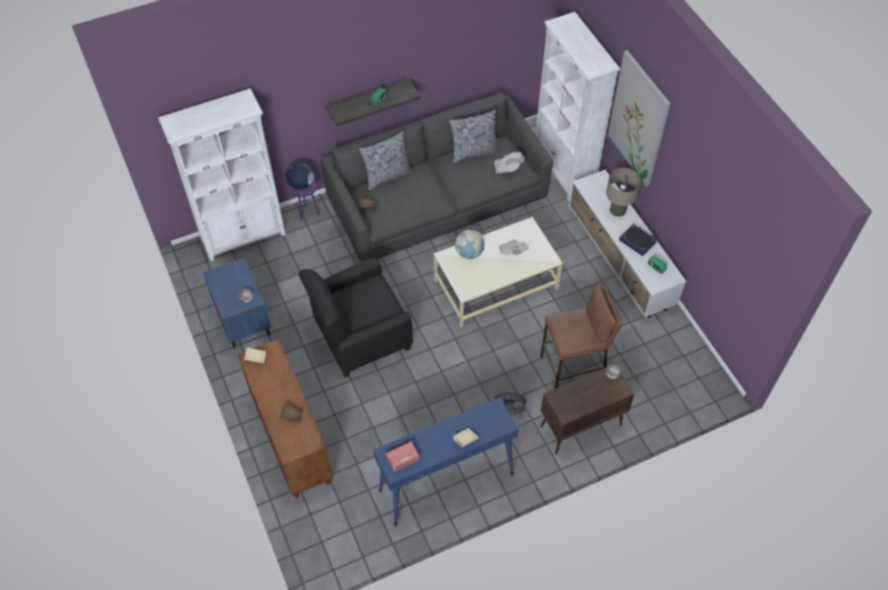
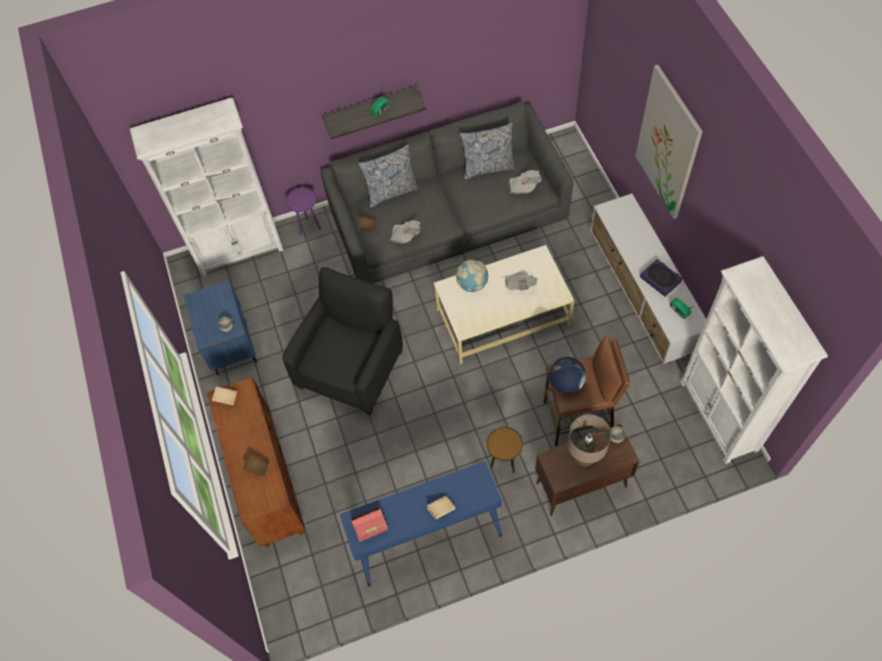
camera: 10 degrees right, 5 degrees up
(301, 184) = (299, 198): globe -> globe (566, 383)
(360, 335) = (351, 367): black armchair -> black armchair turned 135 degrees clockwise
(404, 214) = (405, 236): none -> newspaper
(509, 411) = (504, 463): grey fan -> brown side table
(563, 171) = (589, 189): white bookcase -> white bookcase (718, 416)
(618, 210) = (641, 241): beige table lamp -> beige table lamp (584, 456)

